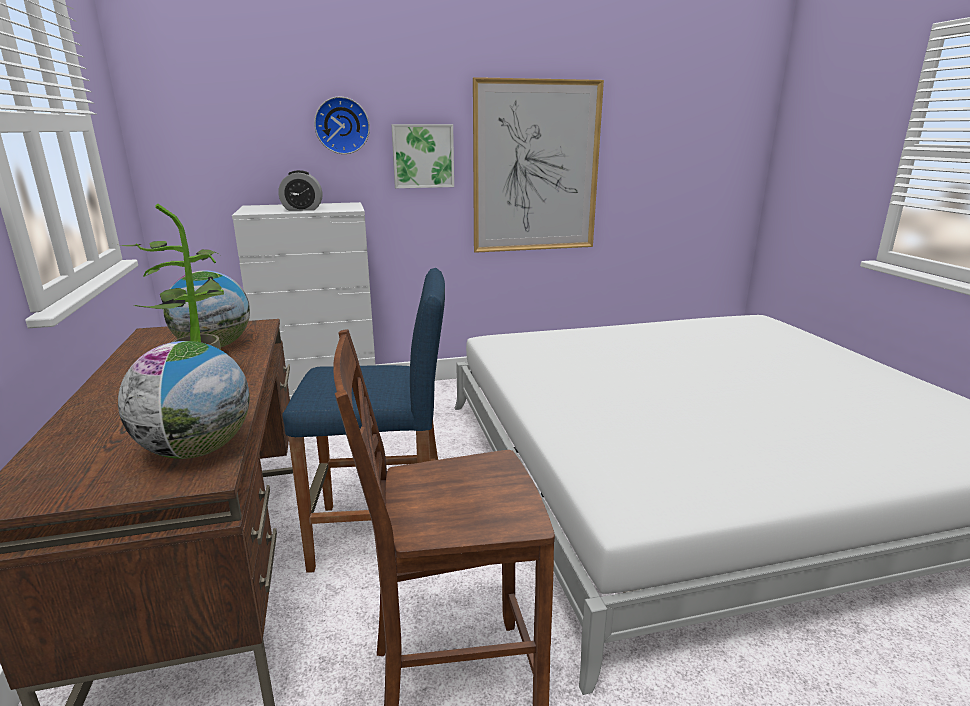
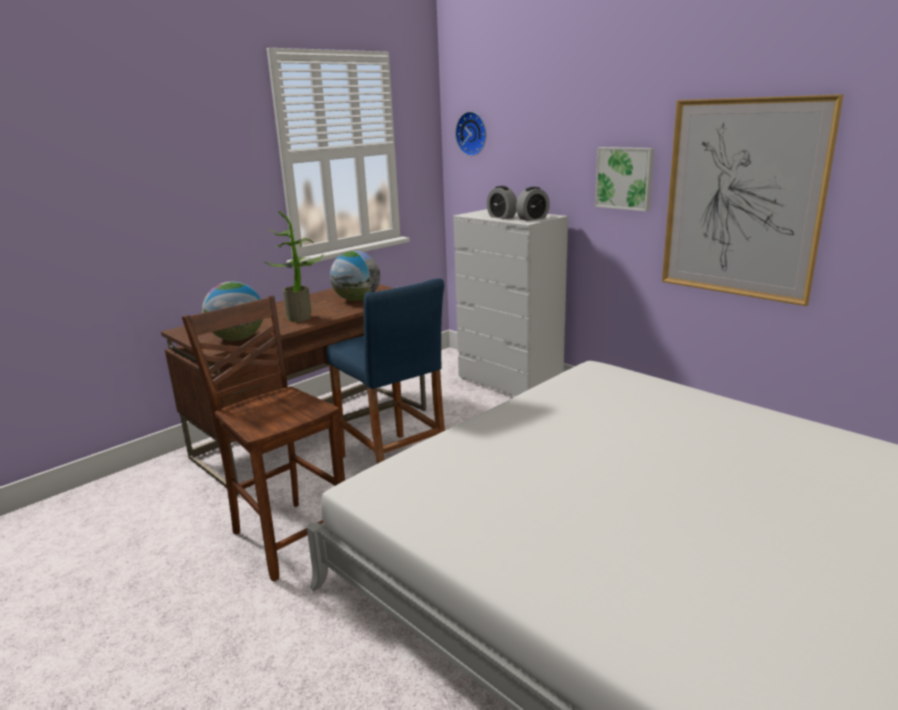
camera: 60 degrees right, 0 degrees up
(342, 125) = (563, 147): wall clock -> wall clock (473, 133)
(342, 207) = (532, 219): none -> alarm clock

